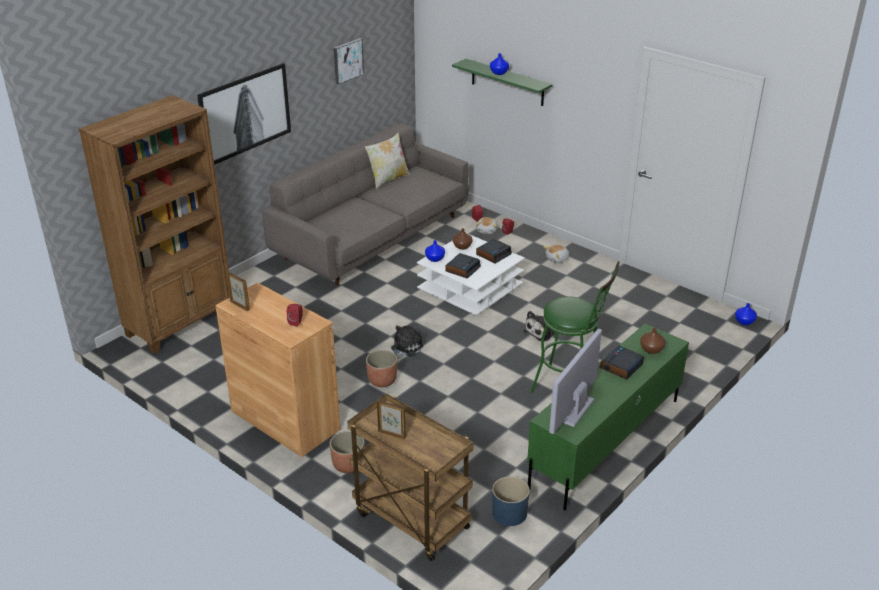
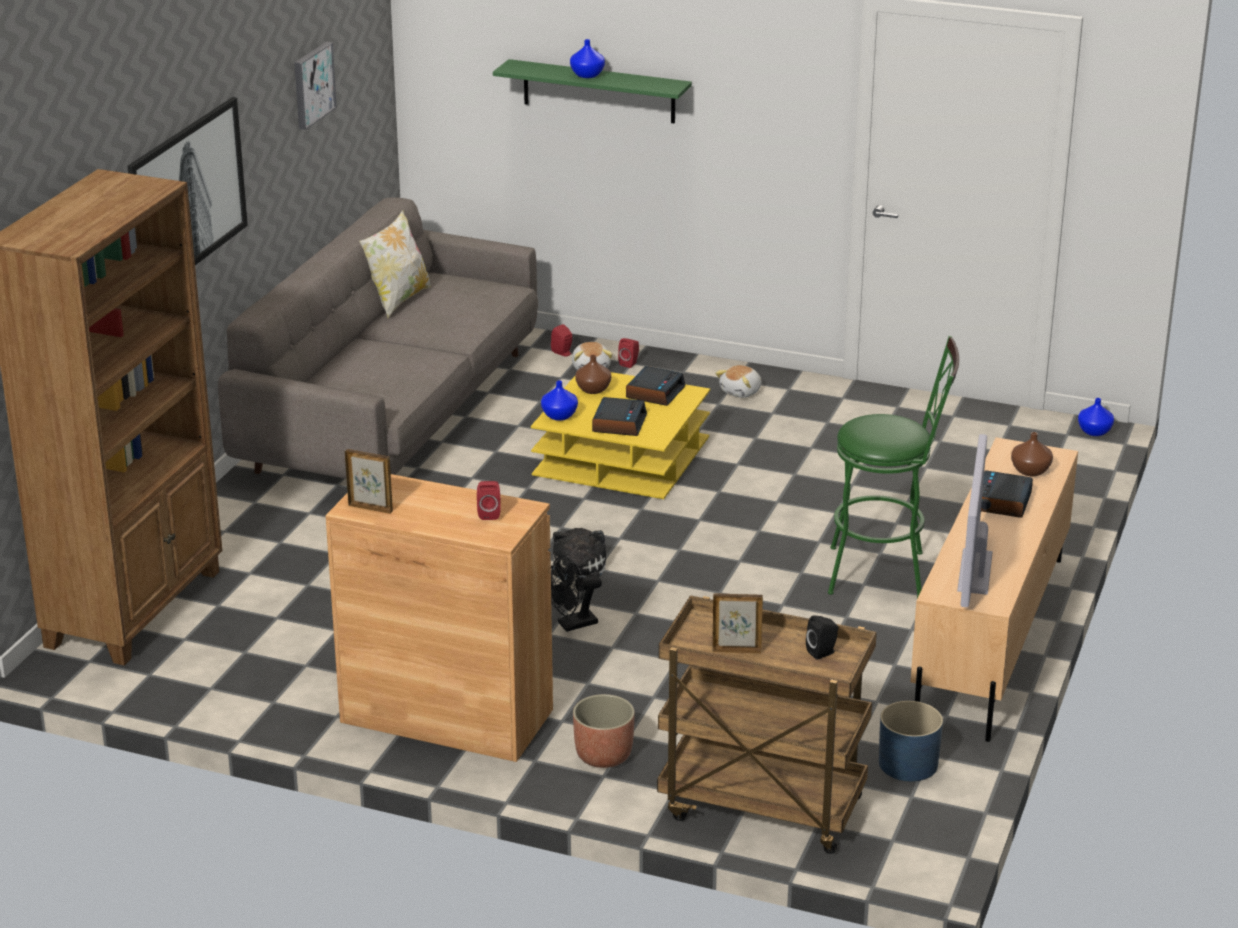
camera: 20 degrees left, 5 degrees down
(382, 380) = (572, 625): planter -> black fan
(439, 447) = (823, 652): none -> black speaker
(470, 286) = (621, 457): white coffee table -> yellow coffee table
(541, 332) = (787, 504): plush toy -> none
(604, 443) = (989, 639): green tv stand -> beige tv stand

